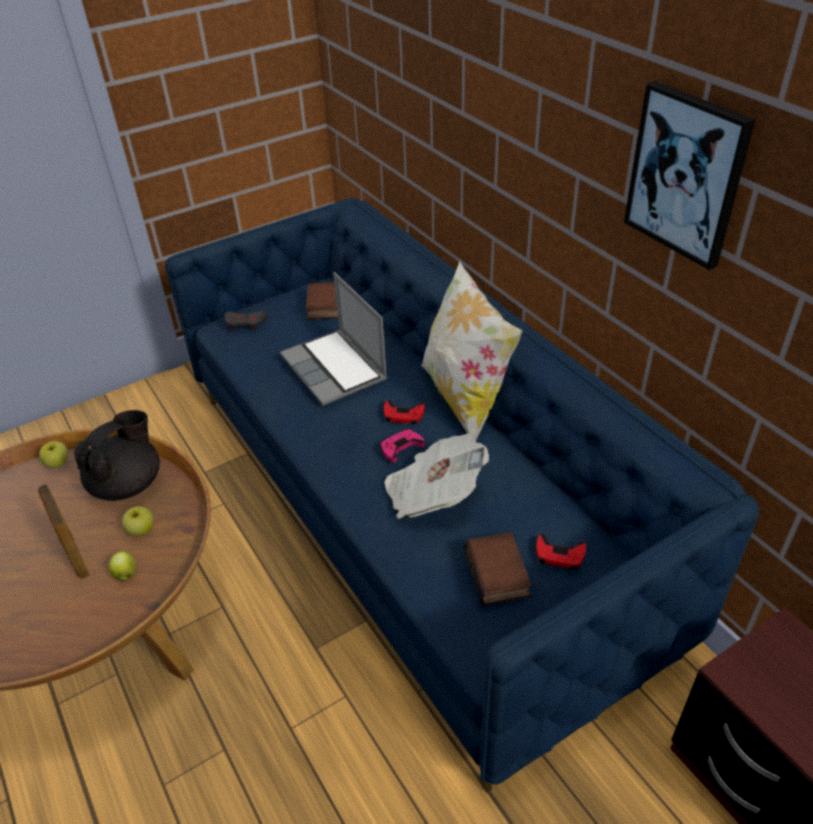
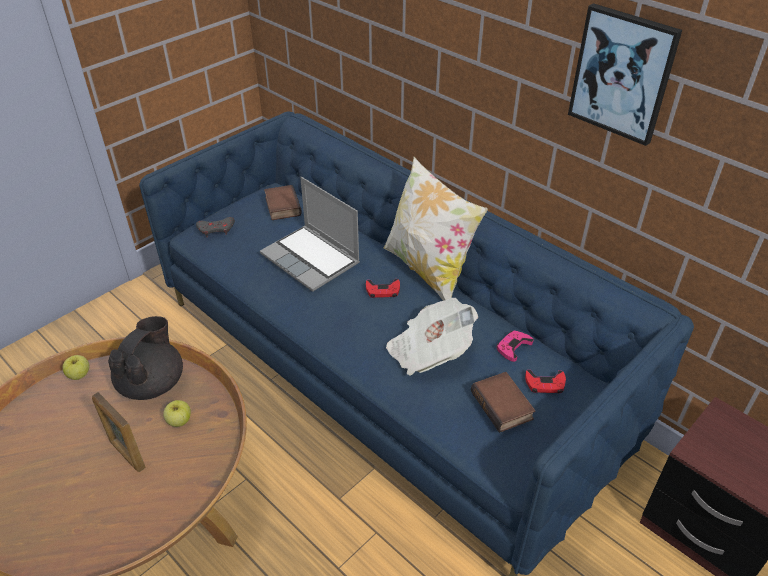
camera: 15 degrees left, 0 degrees up
(125, 573) = (179, 460): apple -> none
(401, 447) = (390, 317): pink game controller -> pink game controller (513, 347)

